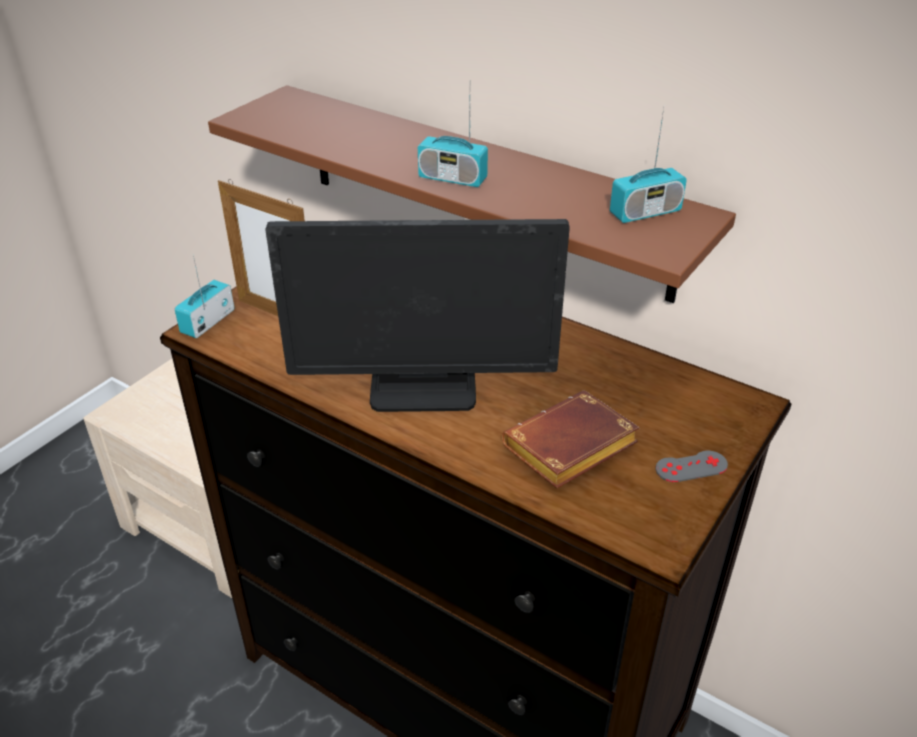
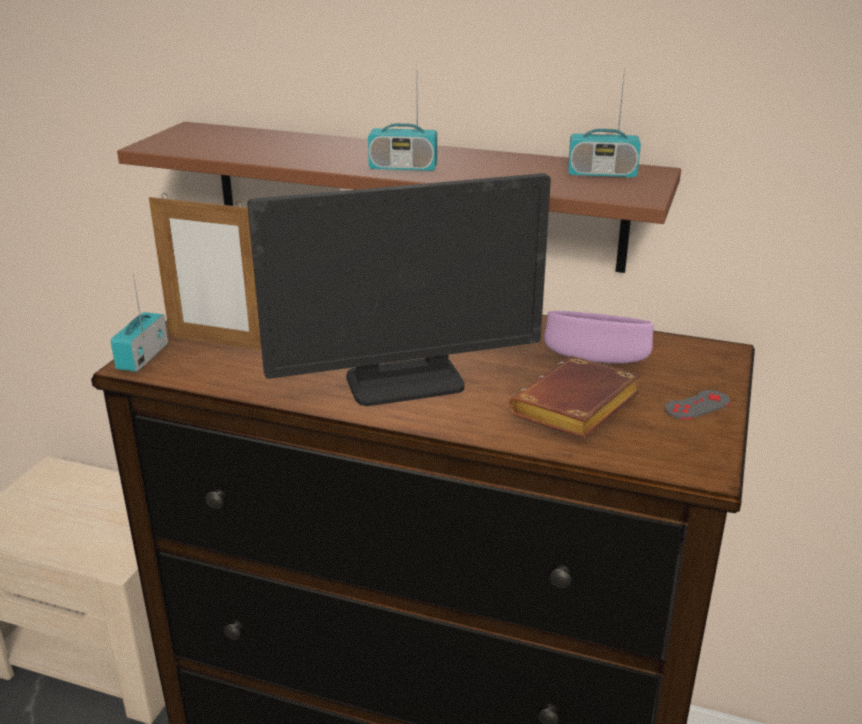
camera: 15 degrees left, 10 degrees down
(616, 393) = (595, 360): none -> purple bowl
(645, 212) = (602, 174): radio -> radio turned 45 degrees clockwise

